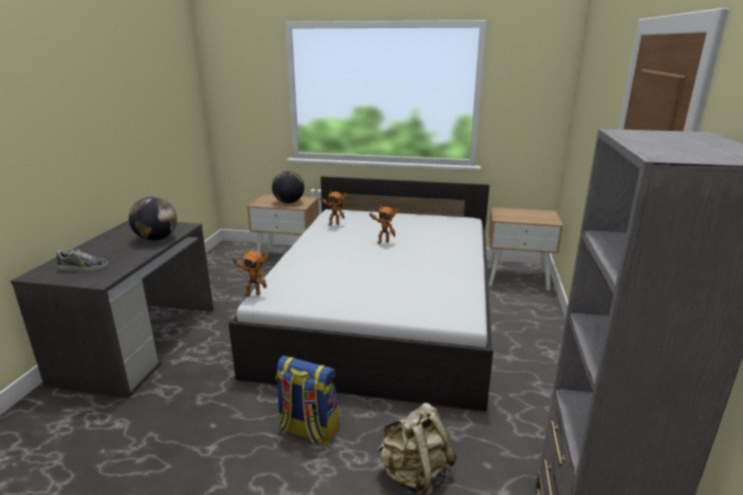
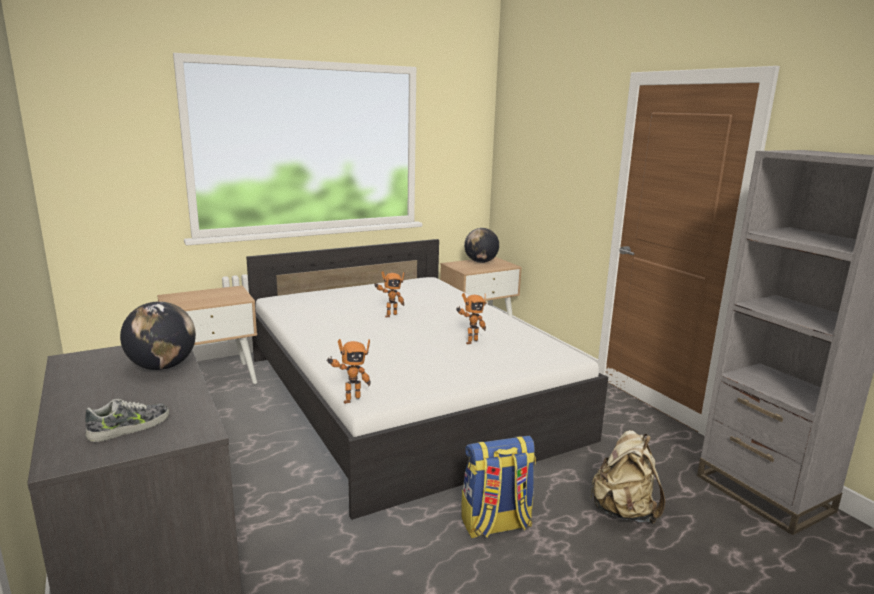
camera: 40 degrees left, 5 degrees down
(289, 202) = (216, 297): globe -> globe (480, 262)
(333, 224) = (305, 310): toy robot -> toy robot (470, 341)

